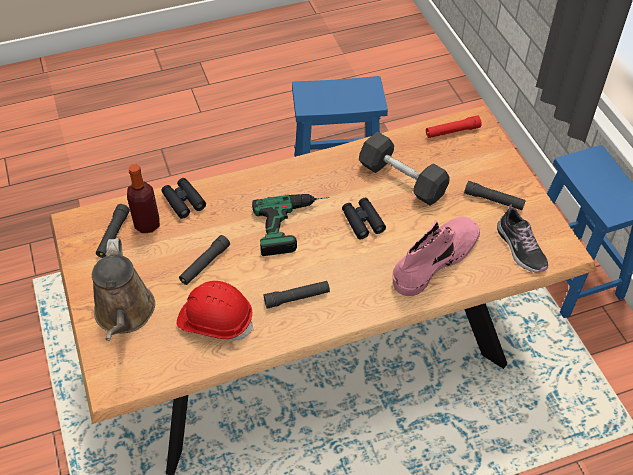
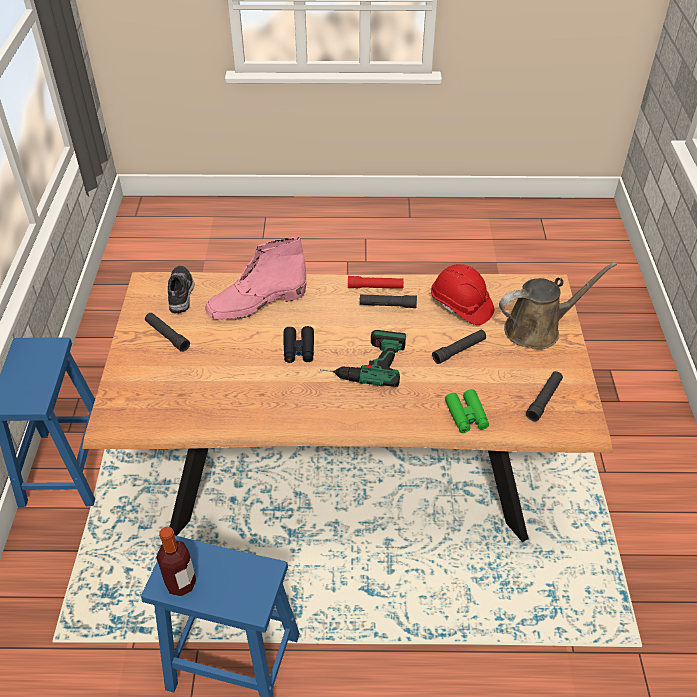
camera: 160 degrees left, 5 degrees down
(125, 314) = (537, 329): brown watering can -> brown watering can turned 60 degrees clockwise
(147, 225) = (508, 401): bottle -> bottle (181, 583)
(183, 201) = (466, 415): black binoculars -> green binoculars
(402, 180) = (236, 377): grey dumbbell -> none
(452, 131) = (146, 415): red flashlight -> red flashlight (375, 287)

